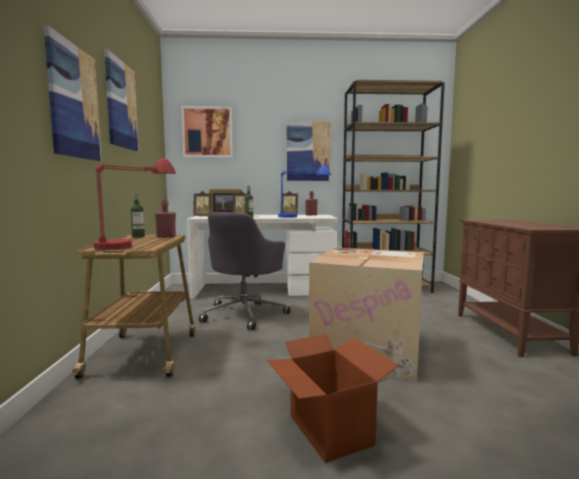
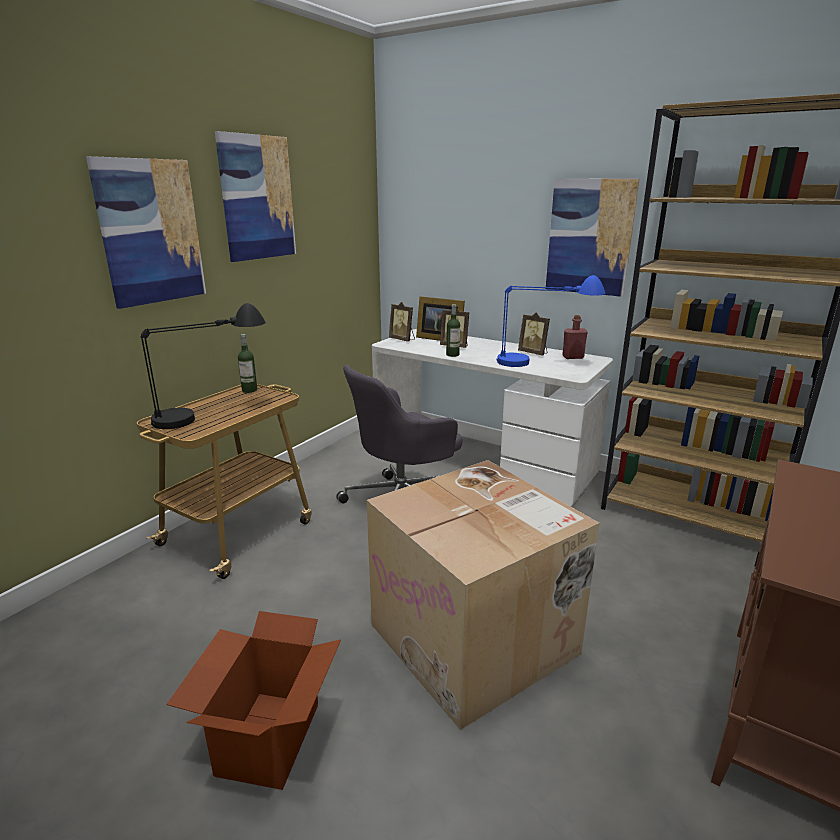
camera: 35 degrees right, 15 degrees up
(138, 243) = (211, 414): red table lamp -> black table lamp
(166, 237) = (274, 397): red bottle -> none
(207, 132) = (432, 199): picture -> none

